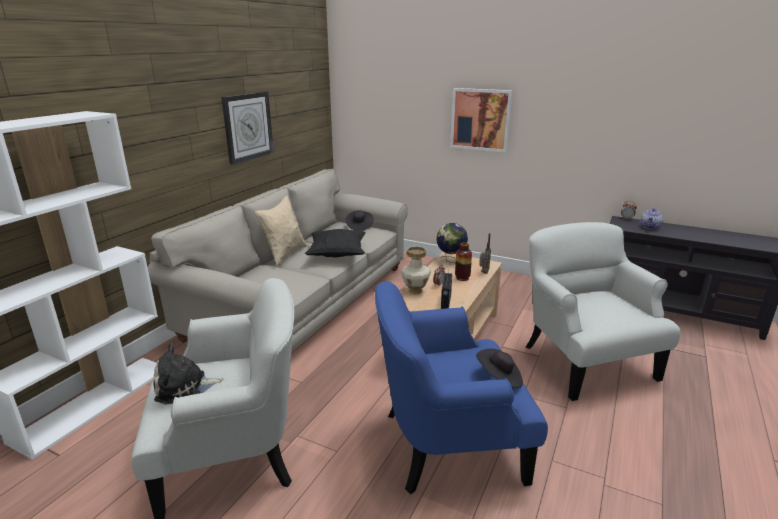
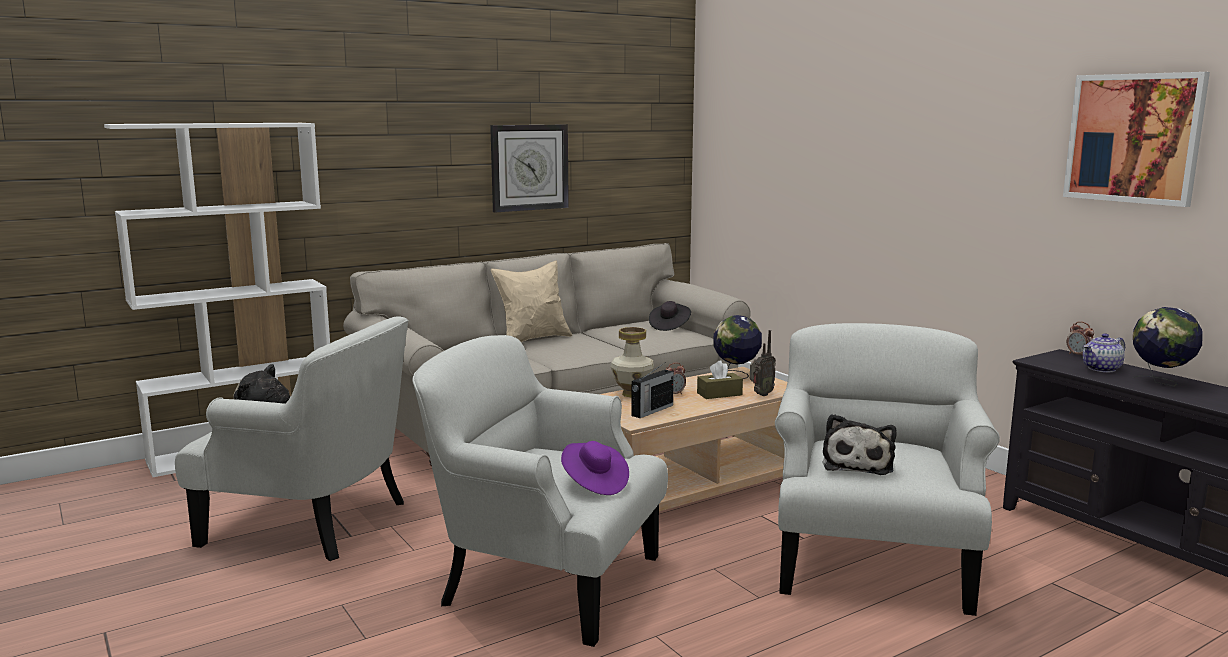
camera: 30 degrees right, 10 degrees down
(337, 255) = (595, 349): black pillow -> none
(447, 443) = (545, 581): blue armchair -> white armchair
(462, 278) = (719, 394): vase -> brown tissue box
(480, 119) = (869, 175): picture -> picture (1133, 138)
(499, 378) = (594, 484): black hat -> purple hat
(599, 314) = (857, 464): none -> plush toy
(684, 231) = (1160, 382): none -> globe

